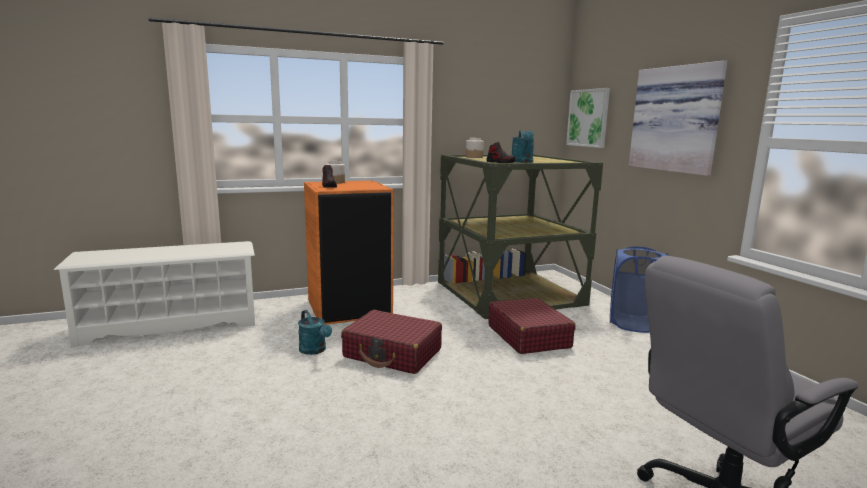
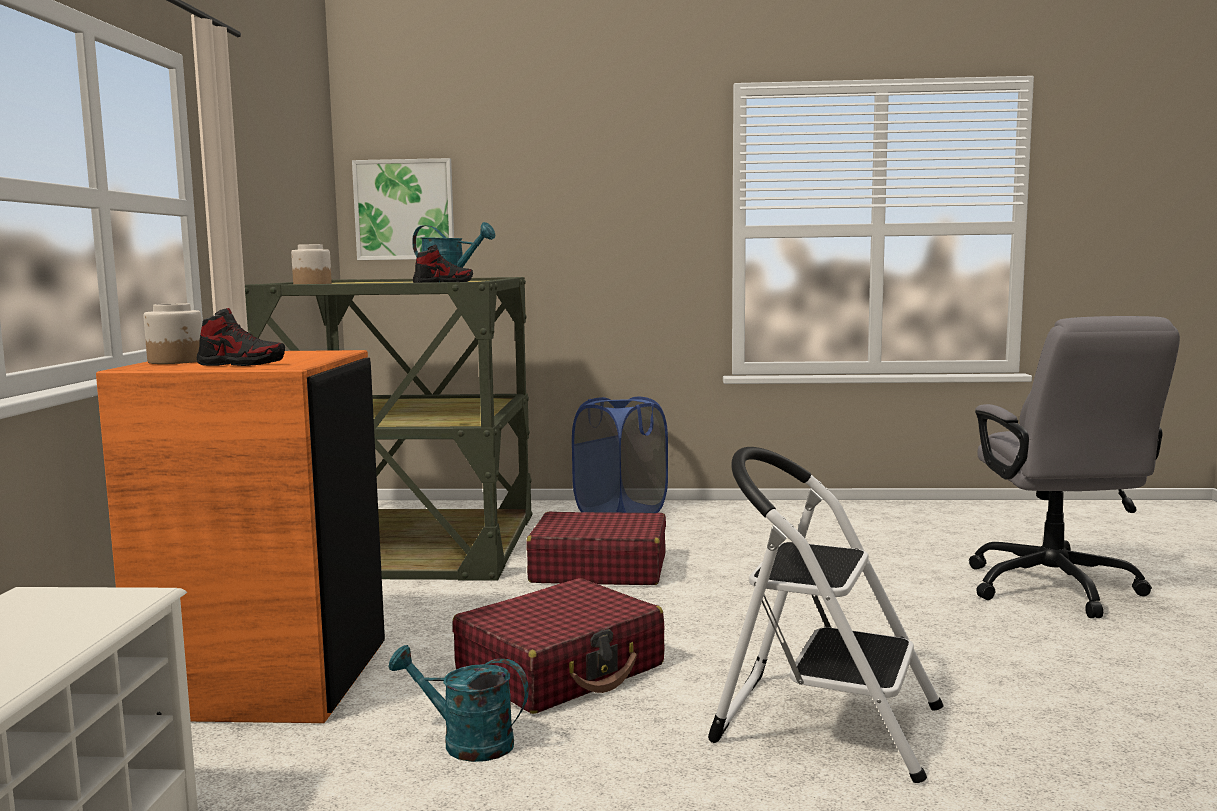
camera: 65 degrees left, 5 degrees down
(315, 350) = (466, 743): turquoise watering can -> turquoise watering can turned 150 degrees counterclockwise
(373, 426) = (820, 723): none -> step ladder
(677, 119) = (601, 207): picture -> none

